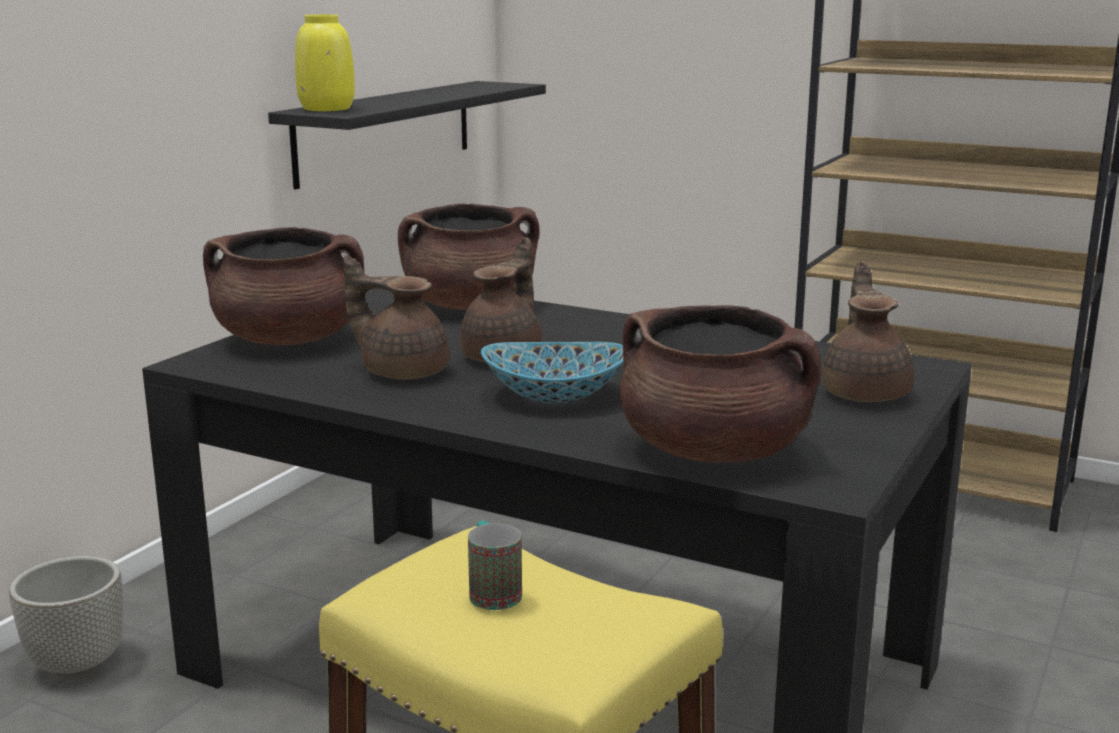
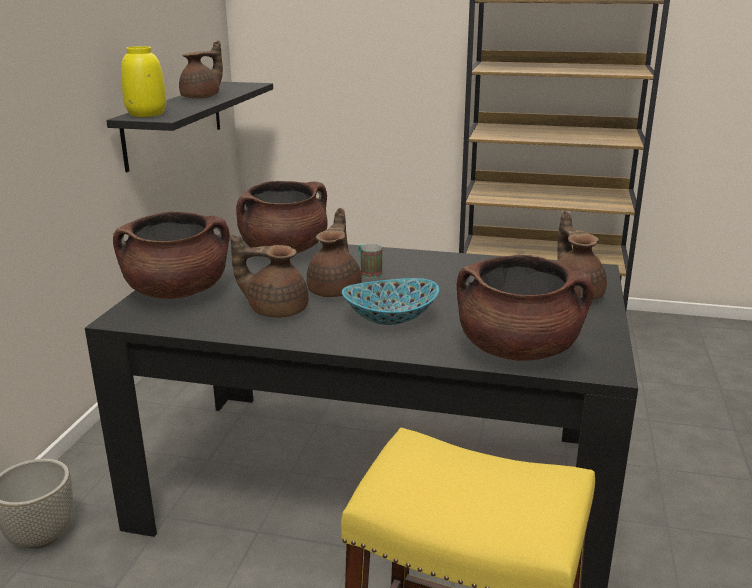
camera: 15 degrees left, 5 degrees up
(425, 95) = (202, 97): none -> brown teapot
(492, 591) = (448, 479): mug -> mug (368, 272)

